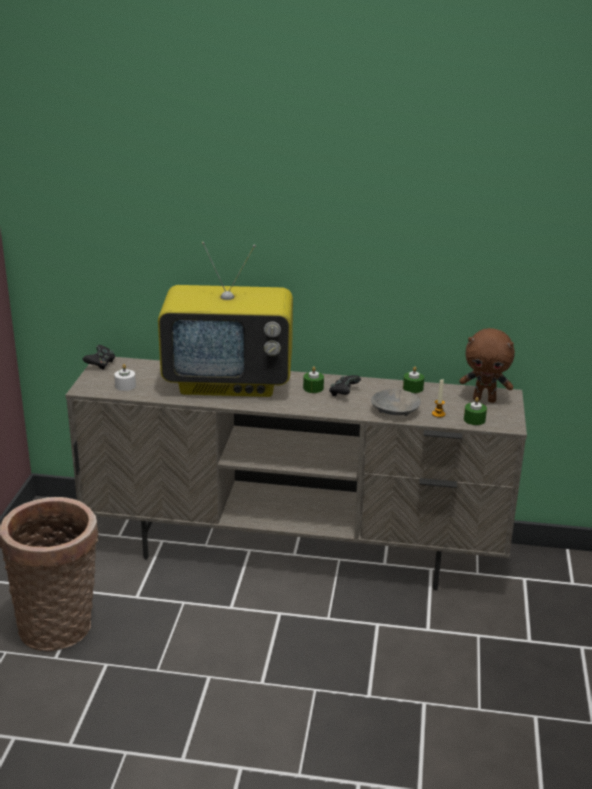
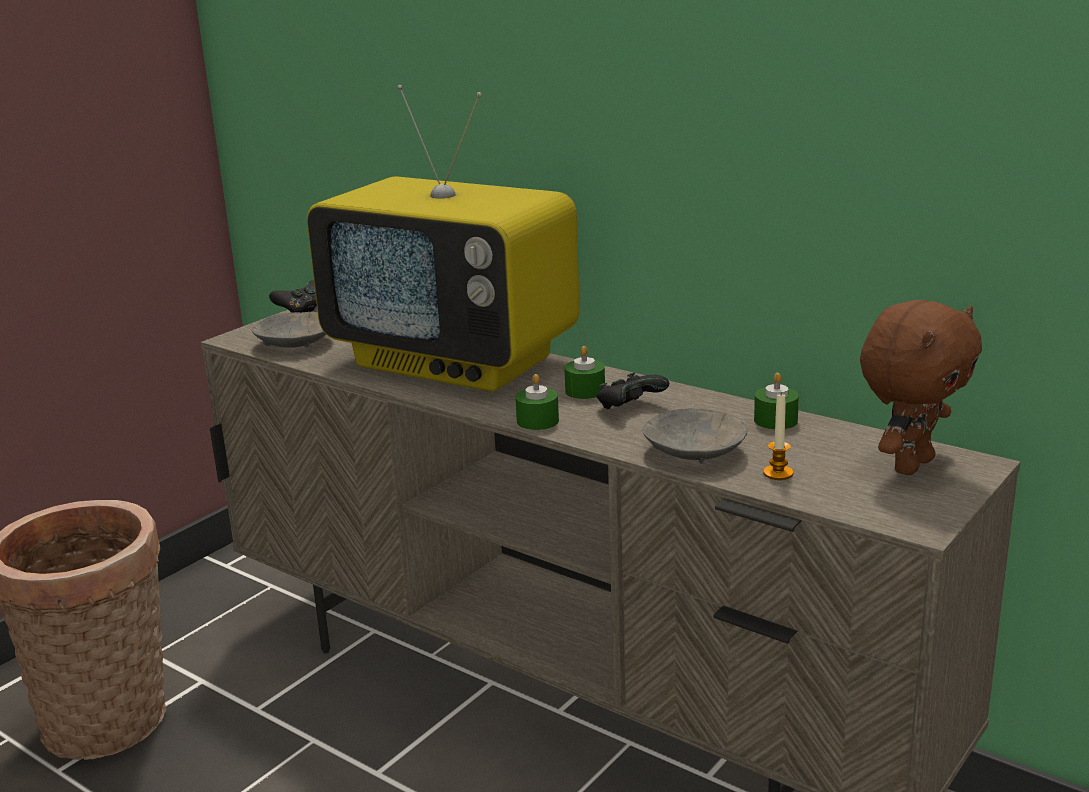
camera: 30 degrees right, 5 degrees down
(125, 386) = (296, 343): white candle -> grey bowl
(474, 420) = (846, 498): green candle -> green candle (537, 421)
(484, 399) = (911, 465): brown plush toy -> brown plush toy turned 90 degrees counterclockwise

